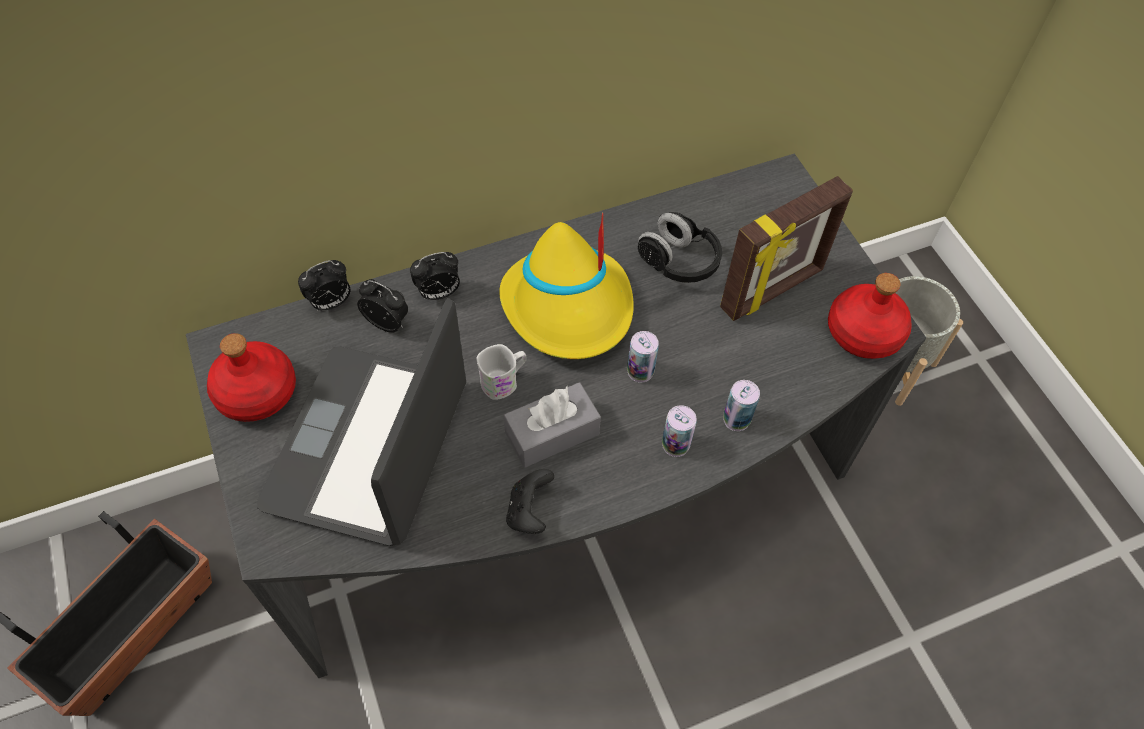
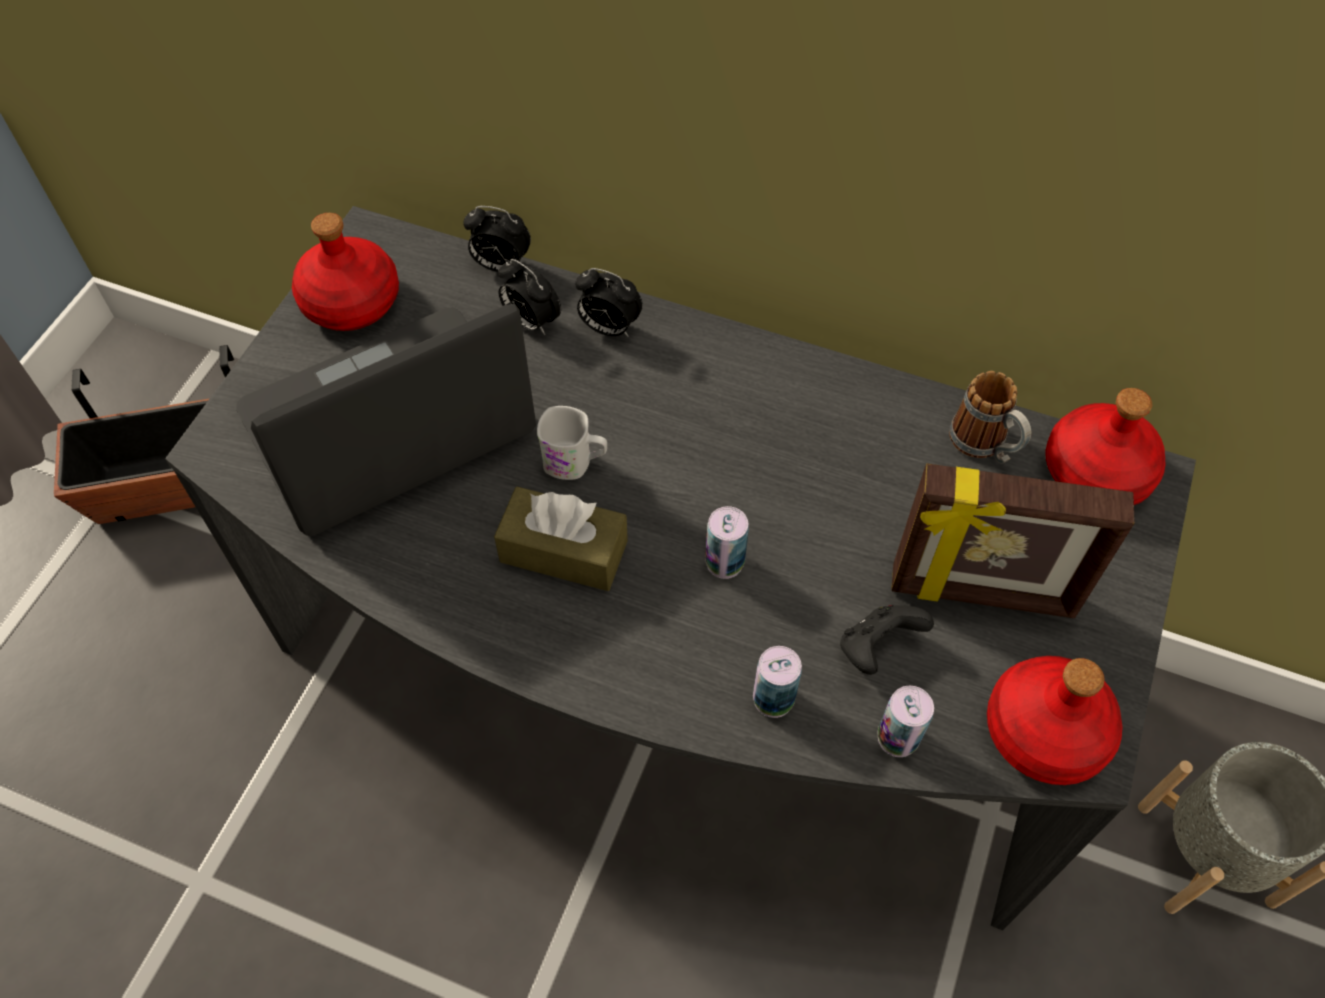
camera: 45 degrees right, 0 degrees up
(388, 323) = (530, 322): alarm clock -> alarm clock turned 150 degrees clockwise
(529, 511) = (457, 608): black game controller -> black game controller (877, 648)
(552, 433) = (564, 551): grey tissue box -> brown tissue box
(569, 307) = (723, 438): yellow hat -> none
(675, 445) = (675, 669): can -> can (897, 738)
(678, 261) = (901, 479): black headphones -> none
(698, 215) = (984, 446): none -> mug
(761, 192) = (1096, 474): none -> red bottle

